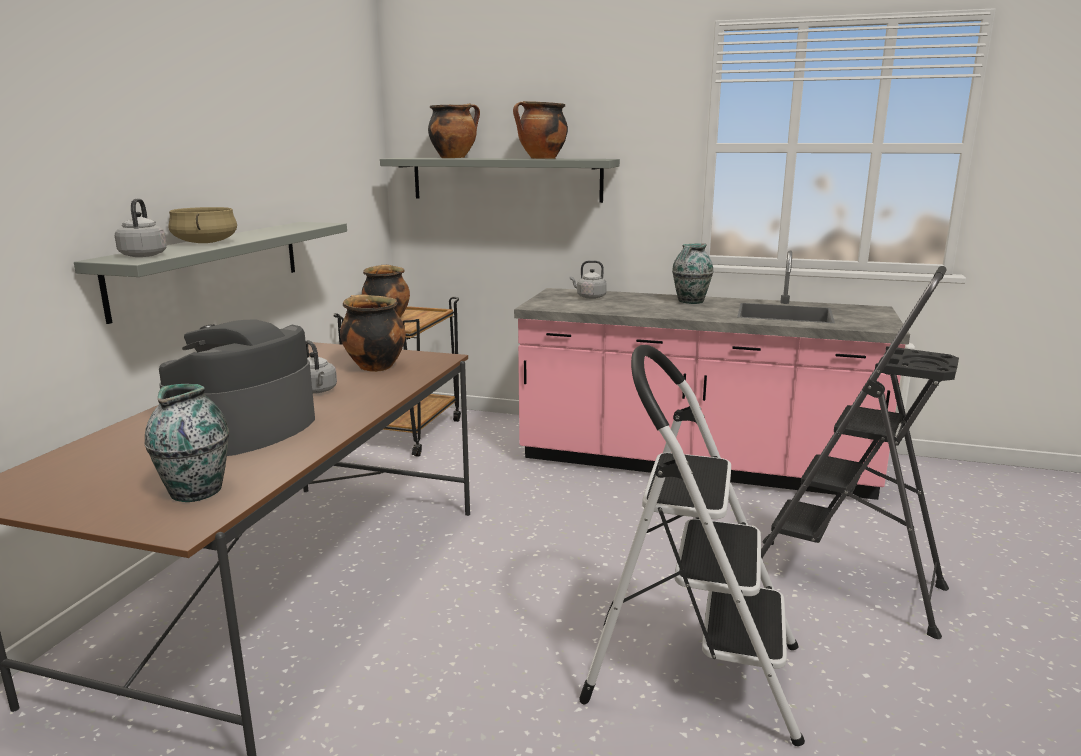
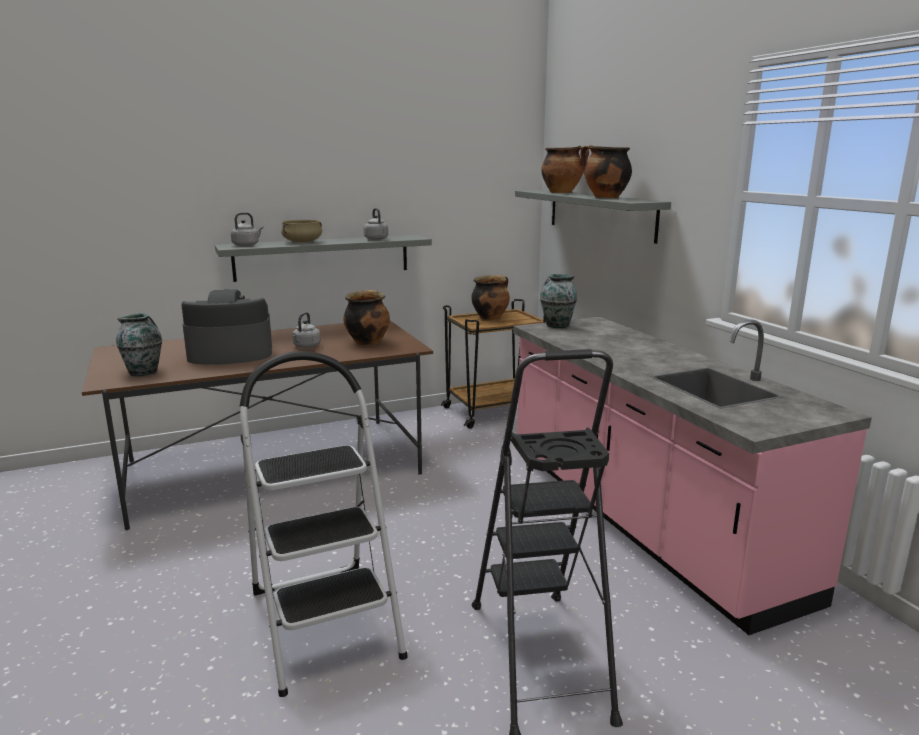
camera: 50 degrees right, 0 degrees up
(589, 297) = (598, 330): grey kettle -> grey kettle (375, 239)
(690, 301) = (665, 354): vase -> vase (557, 325)

